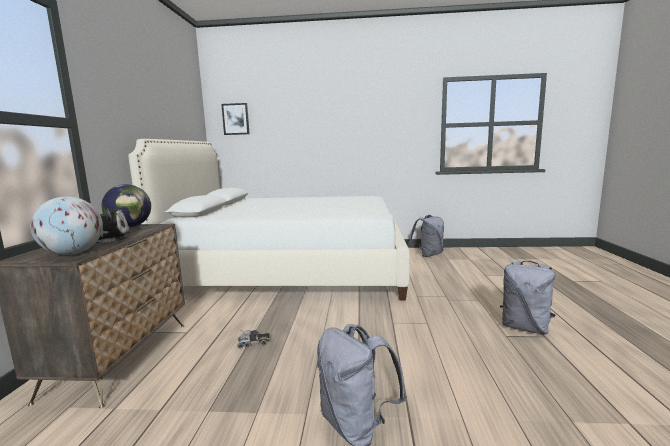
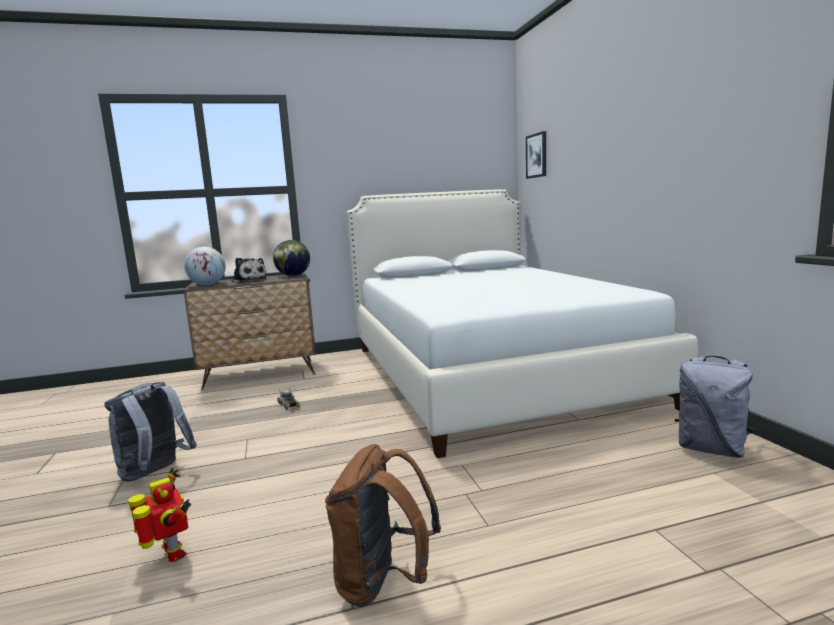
camera: 70 degrees right, 0 degrees up
(503, 399) = (171, 554): none -> toy robot
(525, 327) = (383, 583): grey backpack -> brown backpack

